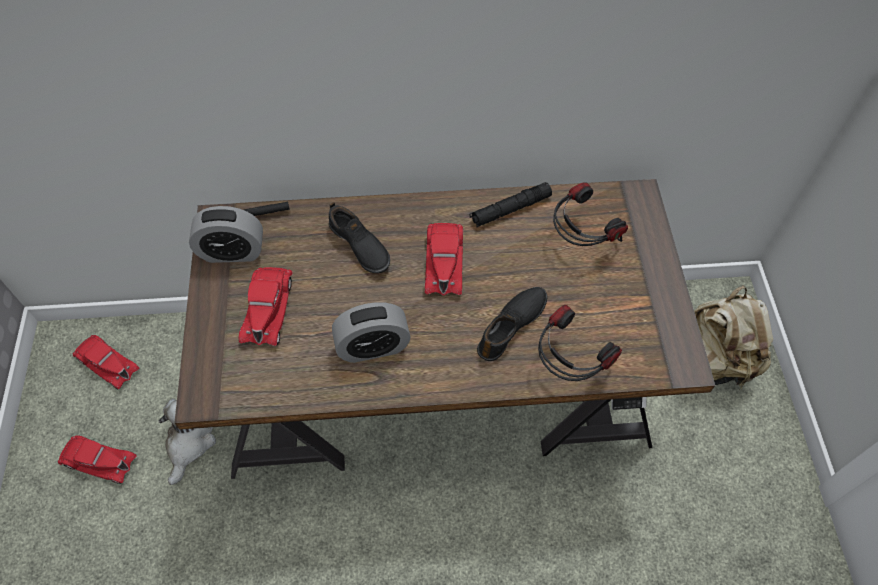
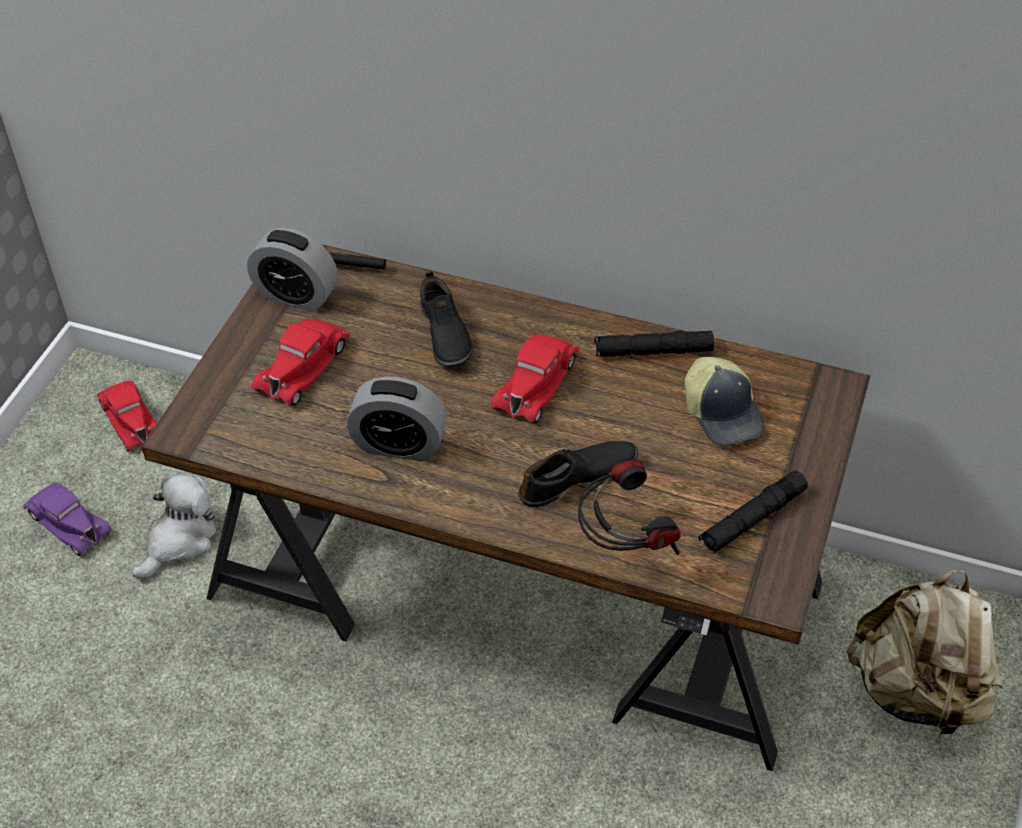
camera: 25 degrees right, 10 degrees down
(98, 461) = (68, 522): red toy car -> purple toy car
(580, 240) = (723, 413): headphones -> cap
(640, 313) = (752, 519): none -> black flashlight

